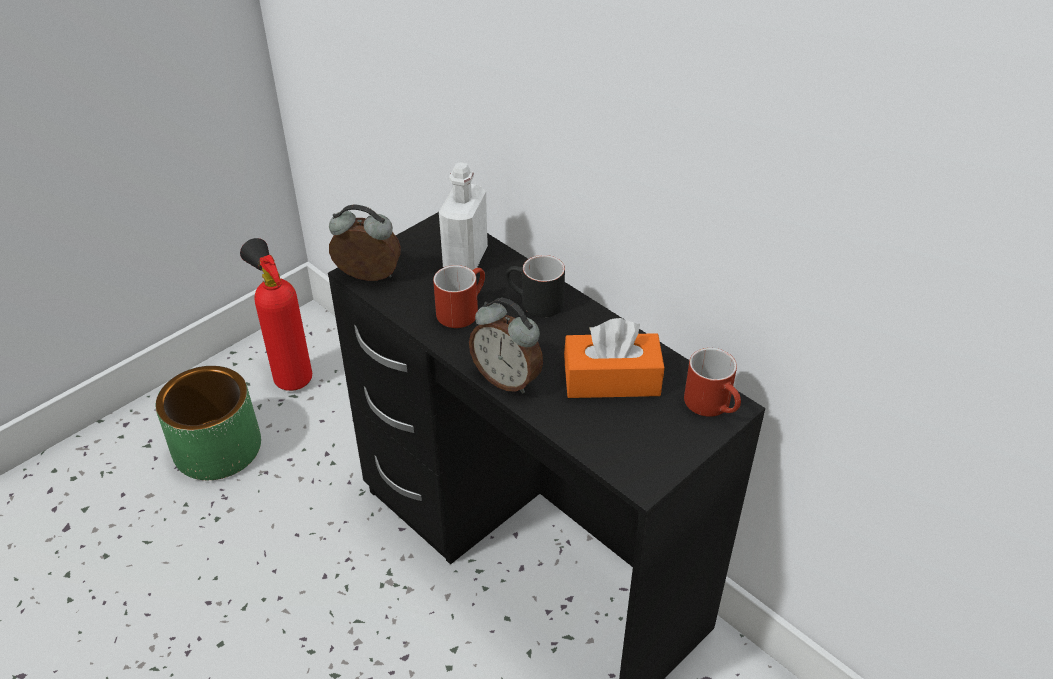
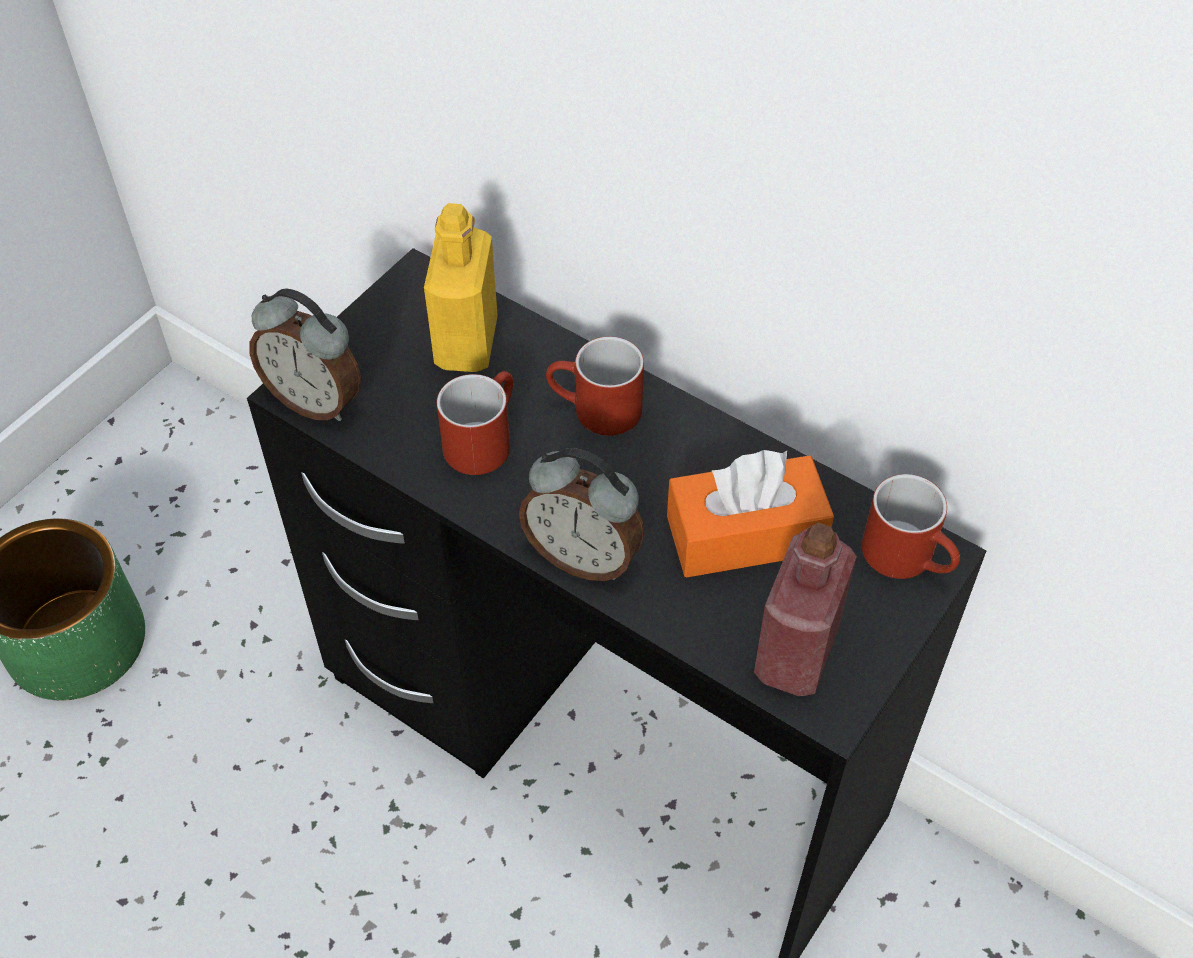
camera: 10 degrees left, 10 degrees up
(290, 375) = (165, 499): fire extinguisher -> none
(368, 278) = (316, 400): alarm clock -> alarm clock turned 150 degrees counterclockwise
(465, 259) = (466, 343): white bottle -> yellow bottle
(534, 303) = (594, 411): black mug -> red mug
(628, 448) = (796, 653): none -> red bottle

